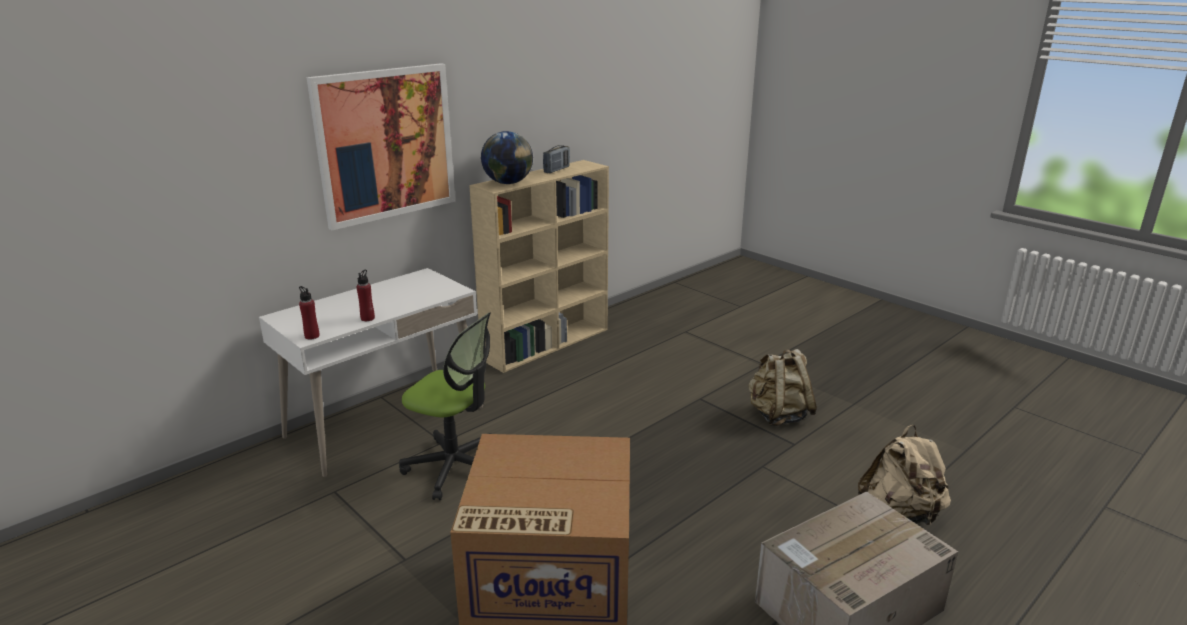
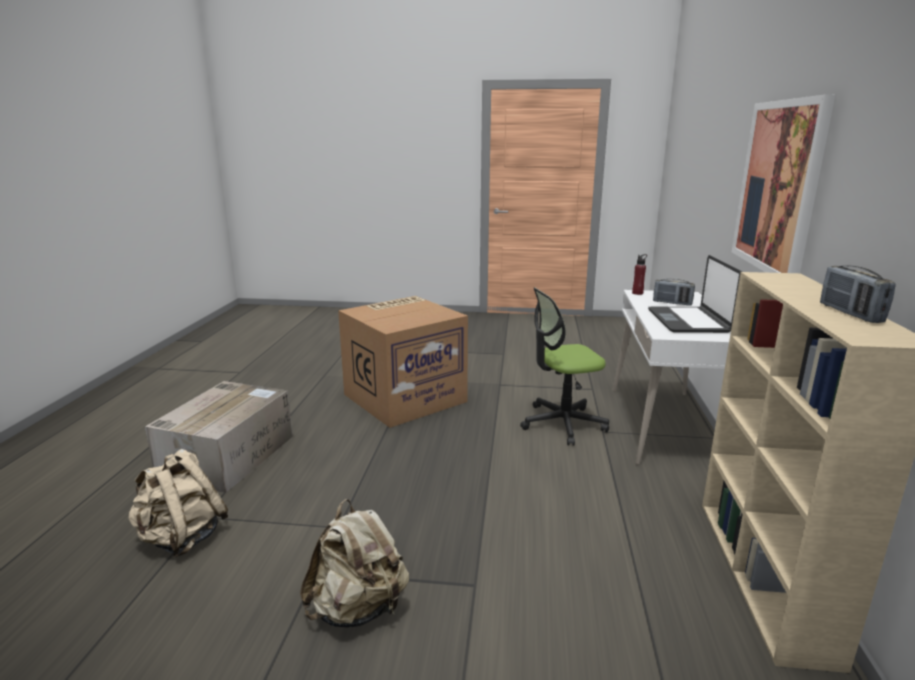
camera: 140 degrees right, 5 degrees down
(337, 312) = (672, 303): none -> radio
(367, 318) = (646, 306): red bottle -> none
(398, 293) = (689, 321): none -> laptop
(508, 183) = (786, 282): globe -> none

